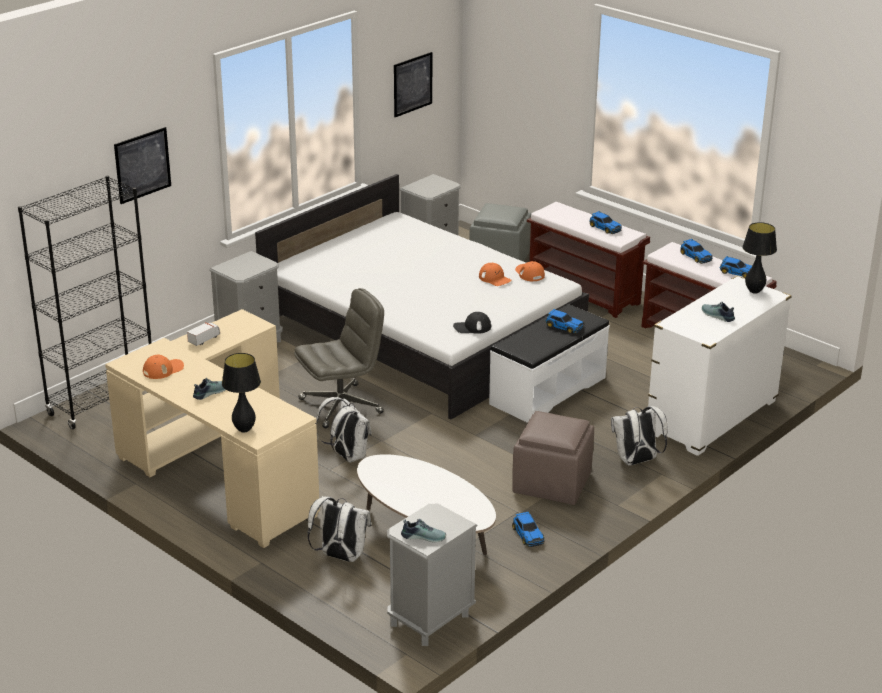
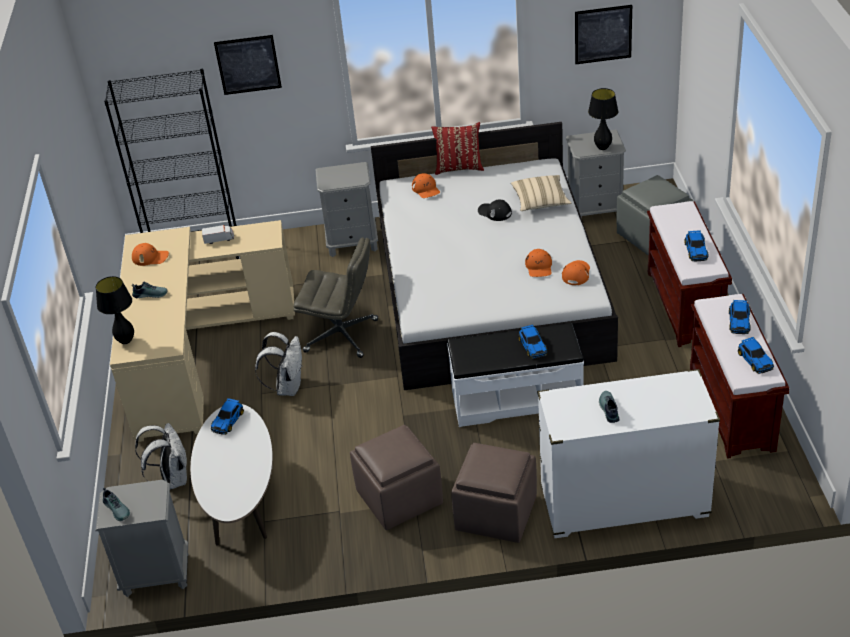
camera: 45 degrees right, 10 degrees up
(321, 260) = (426, 189): none -> orange cap
(324, 239) = (459, 167): none -> red pillow
(430, 240) = (540, 202): none -> beige pillow
(472, 327) = (452, 312): black cap -> black cap (494, 212)
(528, 534) = (319, 538): toy car -> toy car (228, 420)
(636, 461) = (495, 514): white backpack -> brown ottoman
(754, 291) = (687, 397): black table lamp -> black table lamp (602, 148)

